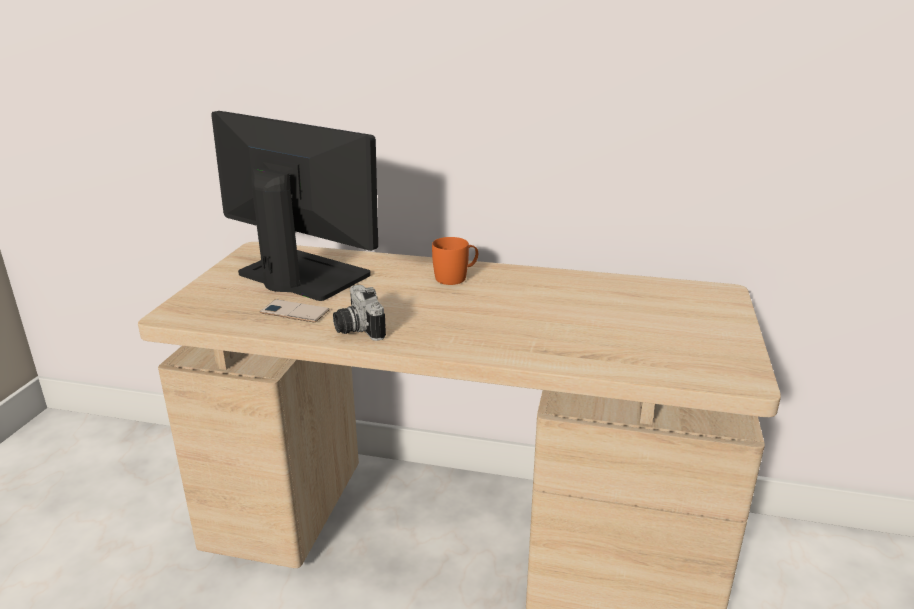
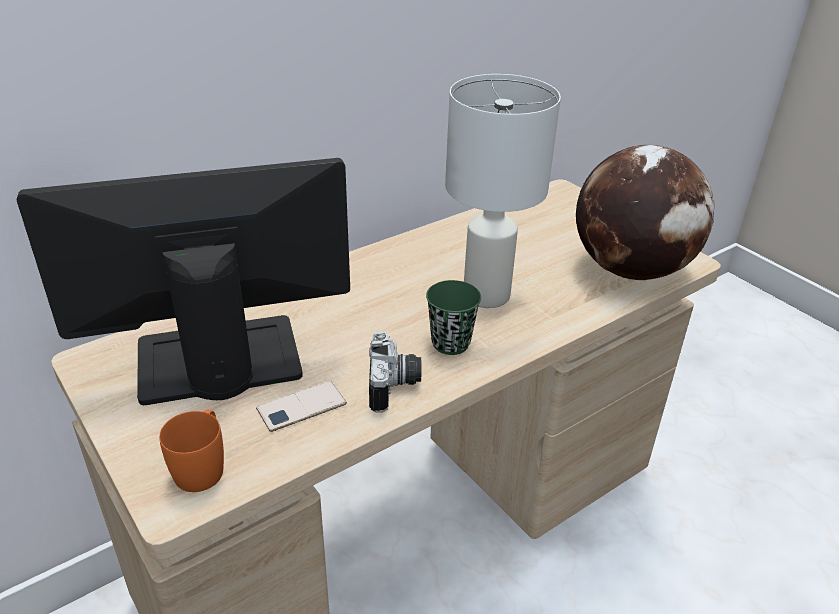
camera: 50 degrees left, 10 degrees up
(356, 329) = (395, 386): camera -> camera turned 105 degrees counterclockwise
(432, 328) = (450, 343): none -> green cup
(456, 277) = (368, 278): orange mug -> orange mug (203, 466)
(513, 319) = (488, 295): none -> white table lamp
(669, 359) = (631, 269): none -> globe

